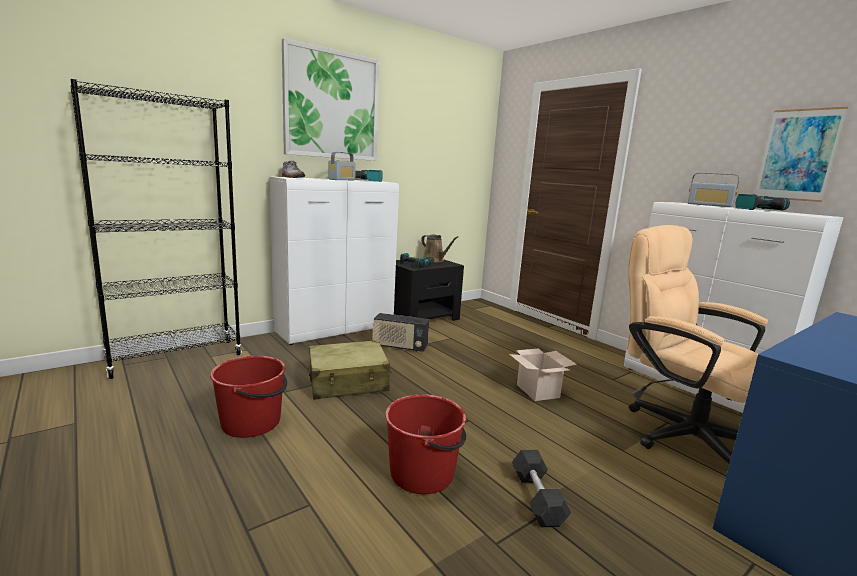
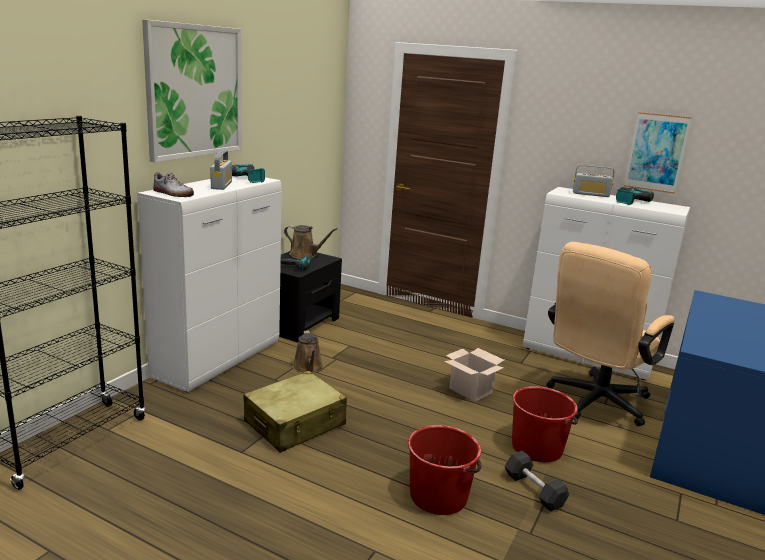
camera: 25 degrees left, 5 degrees up
(252, 422) = (245, 494): red bucket -> red bucket (537, 447)
(399, 347) = (308, 368): radio -> brown watering can
(679, 432) = (593, 403): beige office chair -> beige office chair turned 75 degrees counterclockwise

